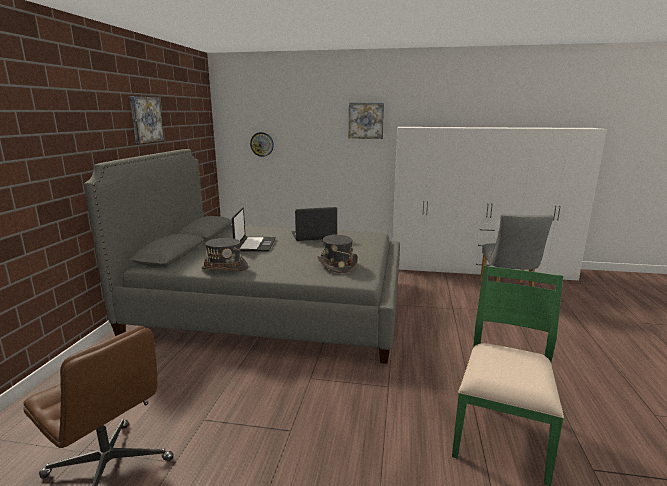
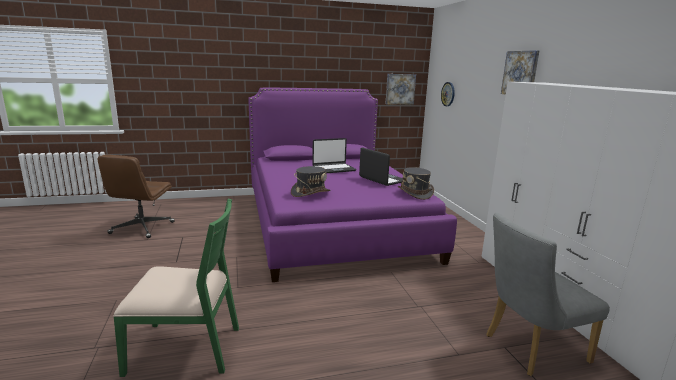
camera: 65 degrees right, 0 degrees up
(146, 119) = (327, 63): picture -> picture (400, 89)
(225, 268) = (279, 170): grey hat -> grey hat (415, 193)
(273, 306) = (333, 224): grey bed -> purple bed

